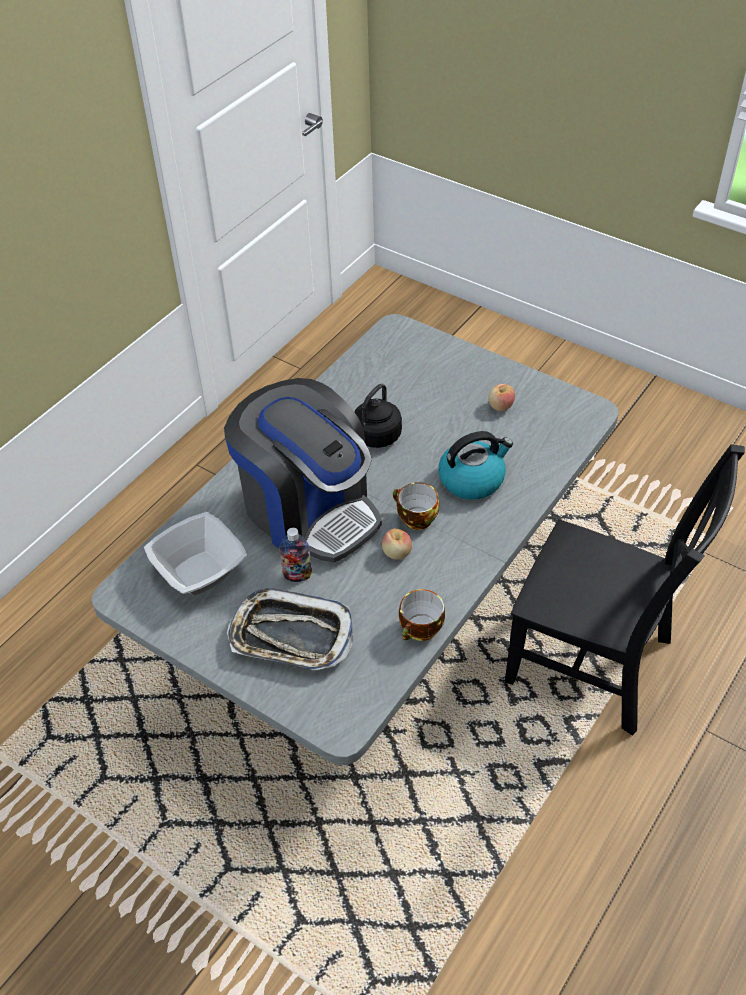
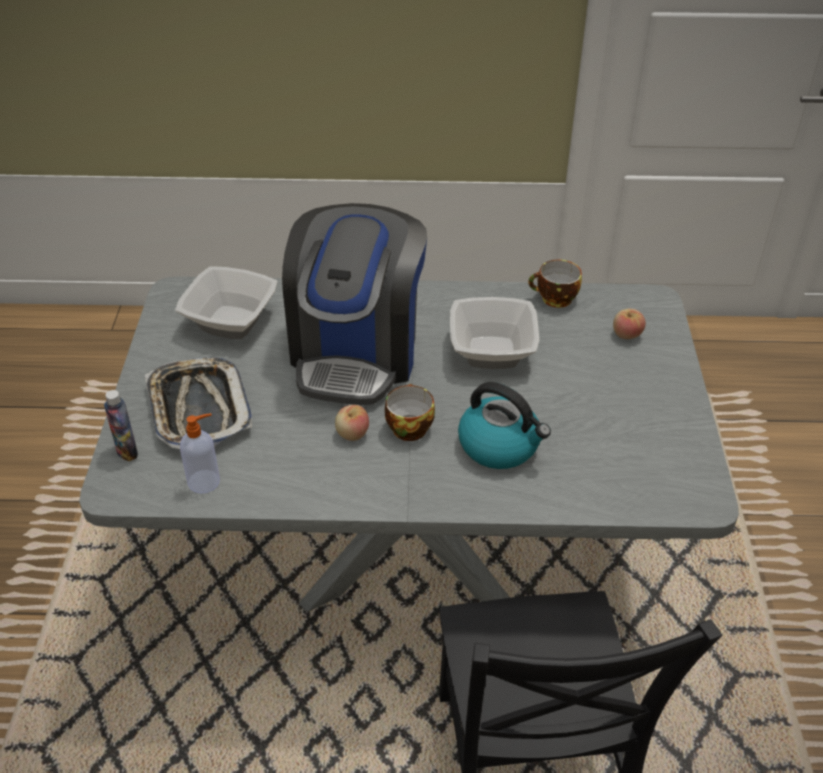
camera: 55 degrees right, 5 degrees down
(297, 575) = (272, 381): bottle -> bottle (127, 451)
(375, 437) = (490, 352): black kettle -> bowl
(378, 663) = (205, 481): none -> soap dispenser
(421, 630) = (267, 495): cup -> cup (554, 299)
(500, 406) = (628, 422): apple -> apple (626, 335)

